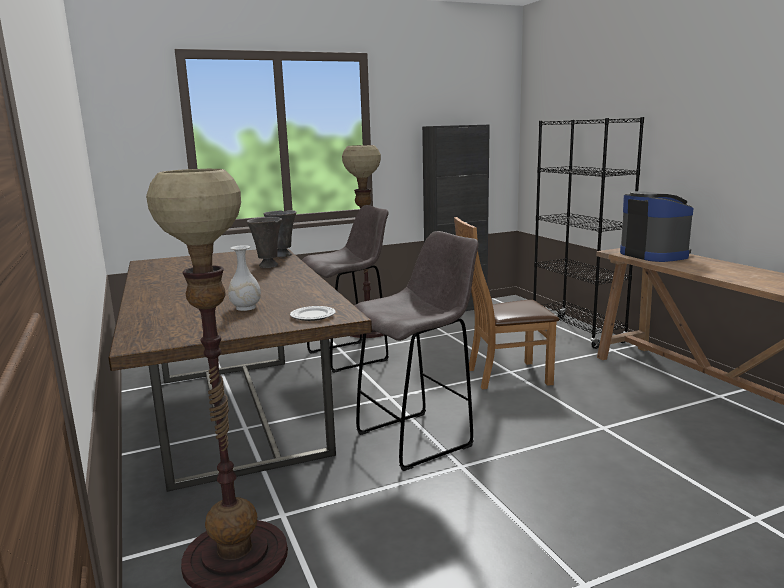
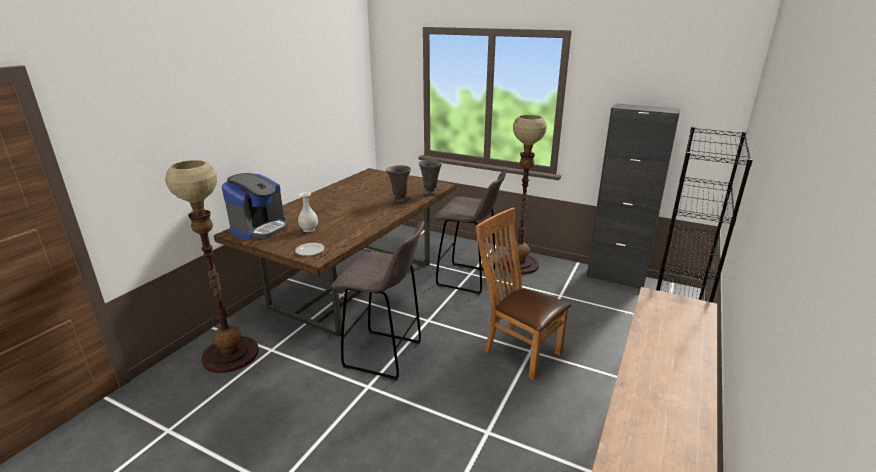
camera: 50 degrees right, 10 degrees up
(654, 255) = (673, 319): coffee machine -> coffee machine (260, 228)

